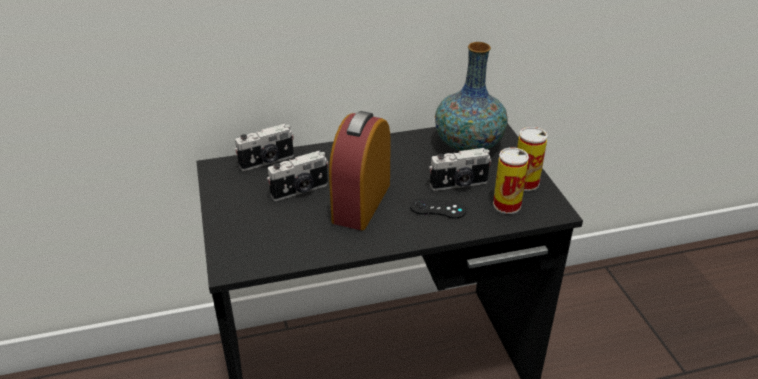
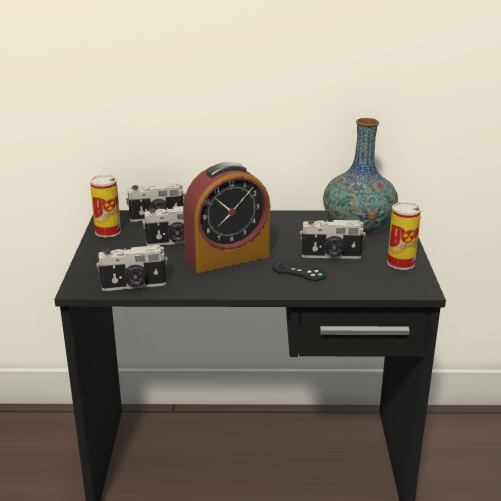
camera: 15 degrees right, 10 degrees down
(284, 255) = (134, 286): none -> camera
(361, 202) = (227, 257): alarm clock -> alarm clock turned 150 degrees counterclockwise
(507, 205) = (371, 277): can -> can (108, 231)

